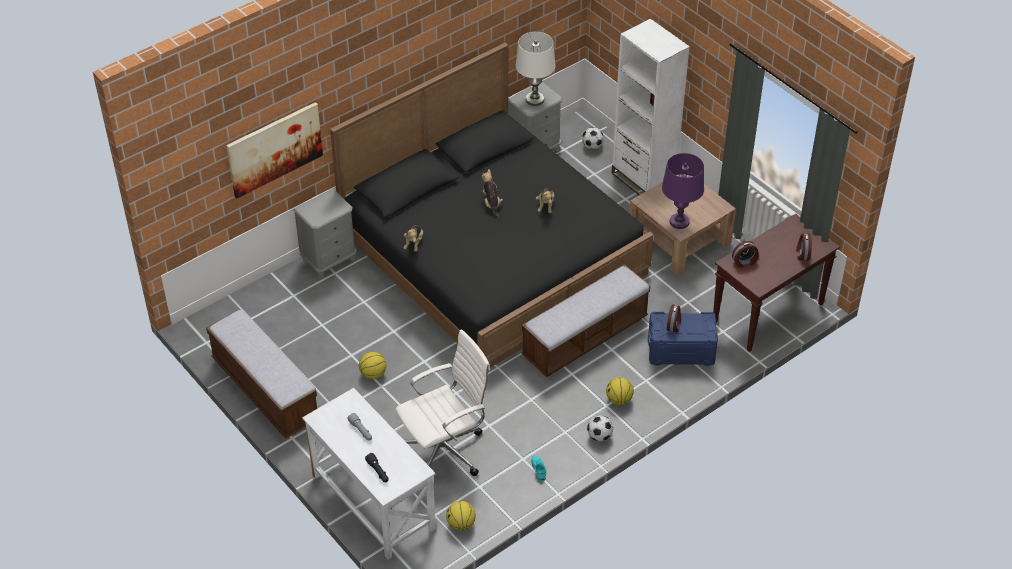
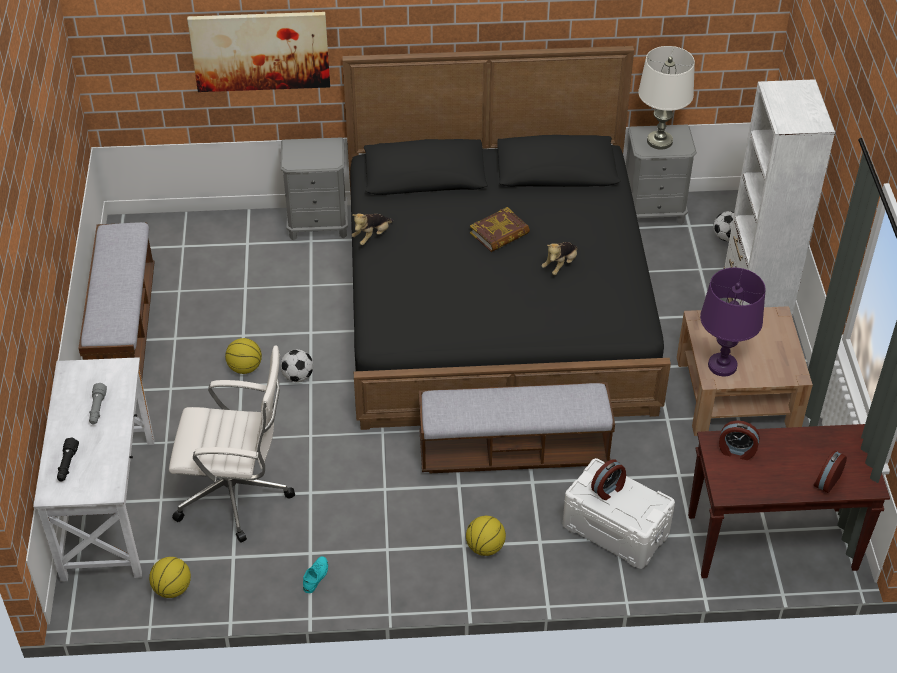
camera: 35 degrees right, 0 degrees up
(491, 203) = (499, 234): plush toy -> book
(599, 436) = (421, 578): football -> football (297, 376)
(680, 350) = (616, 529): blue storage box -> white storage box

